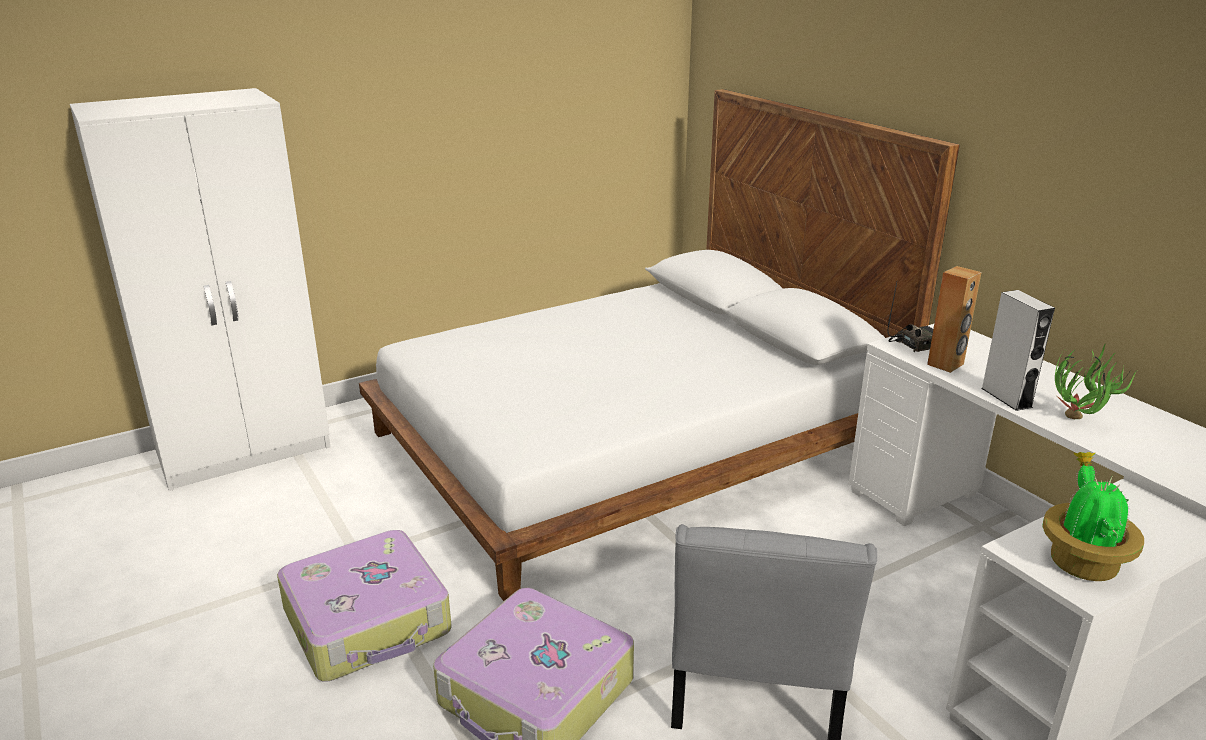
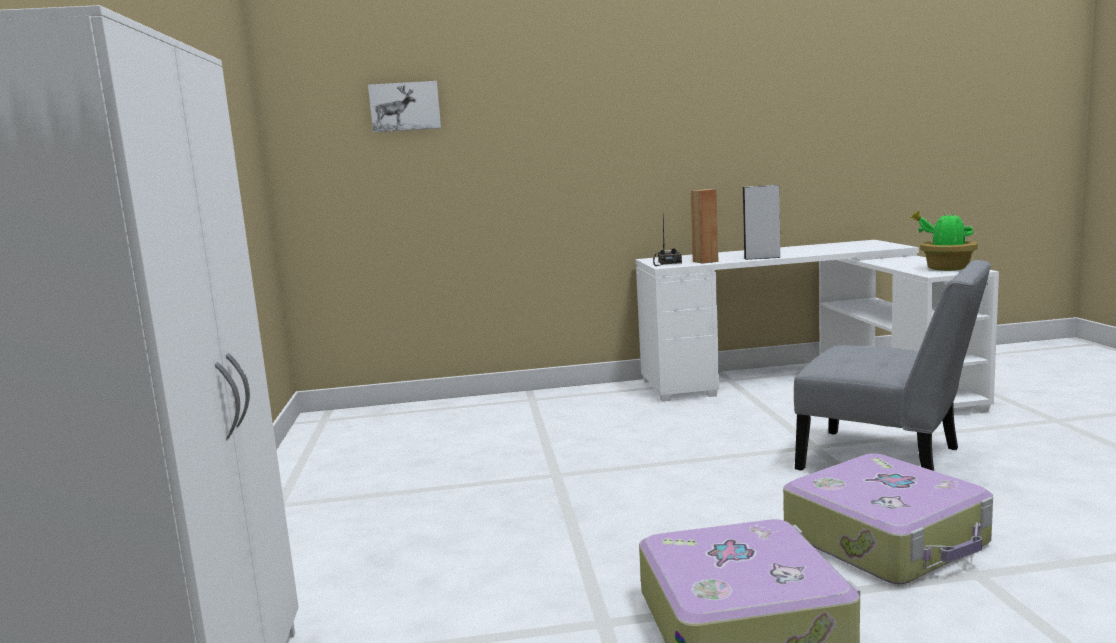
camera: 65 degrees left, 15 degrees down
(631, 443) = (510, 458): white bed -> none
(780, 62) = (405, 106): none -> picture
(1079, 423) = (803, 253): potted plant -> none

